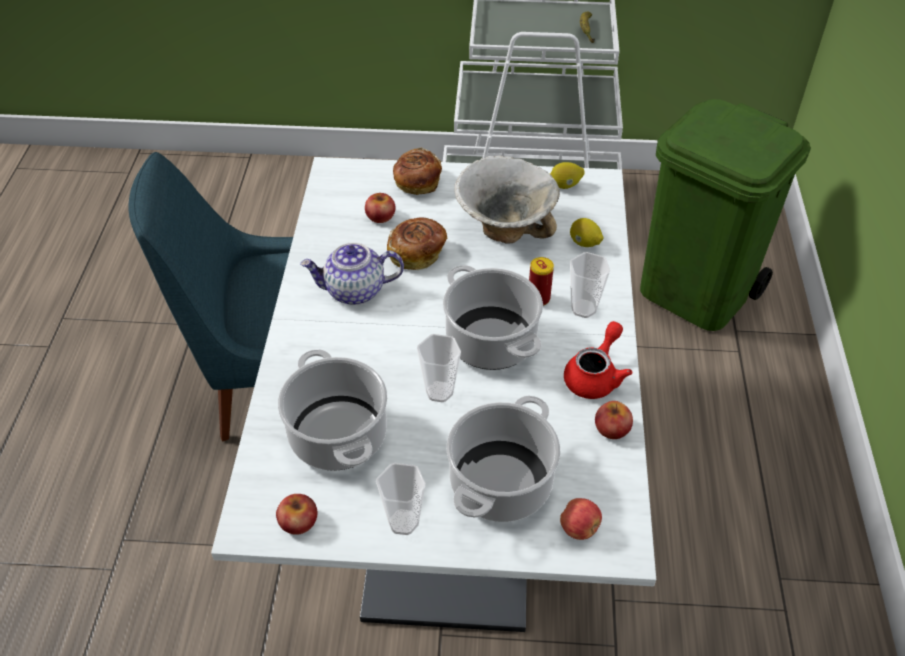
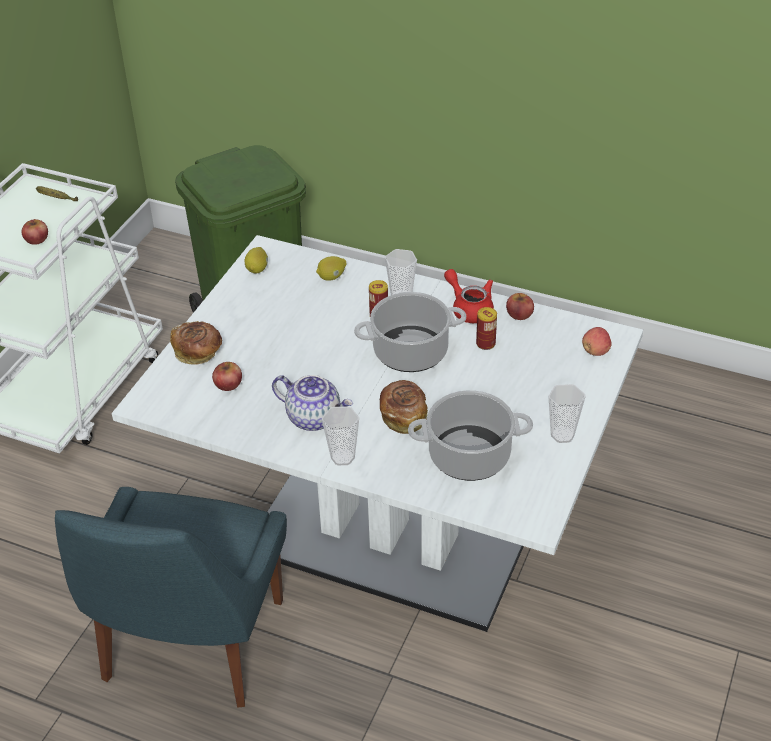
camera: 70 degrees left, 5 degrees down
(298, 521) = (543, 491): apple -> apple (36, 239)
(354, 291) = (314, 418): teapot -> teapot turned 75 degrees counterclockwise
(417, 253) = (290, 371): bread -> bread (403, 416)
(439, 391) = (449, 391): cup -> cup (342, 457)
(501, 484) = (547, 379): cooking pot -> none
(505, 229) = (290, 314): bowl -> none
(538, 406) = (485, 344): none -> can

